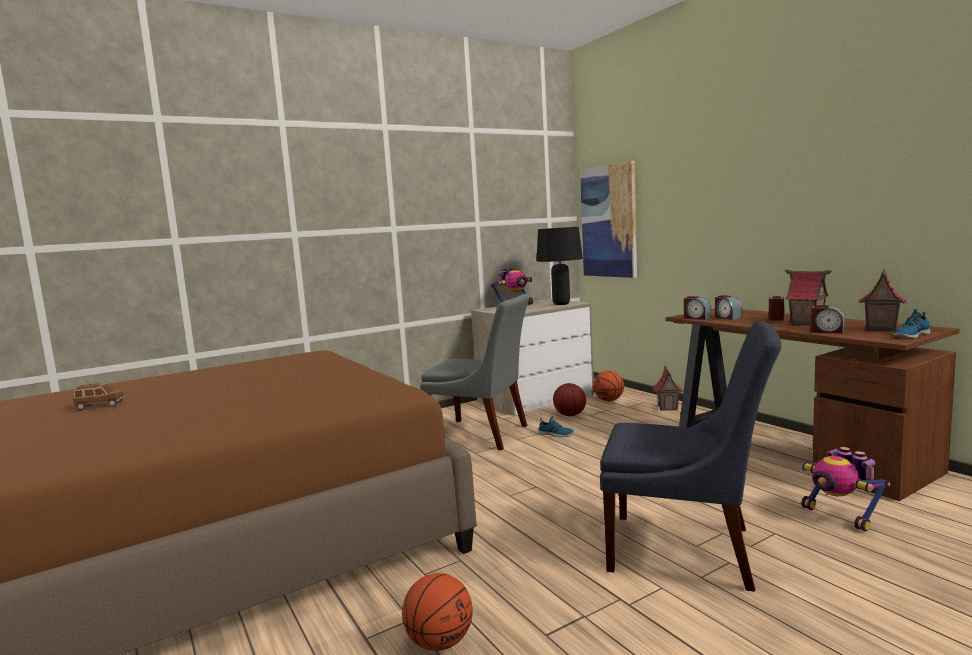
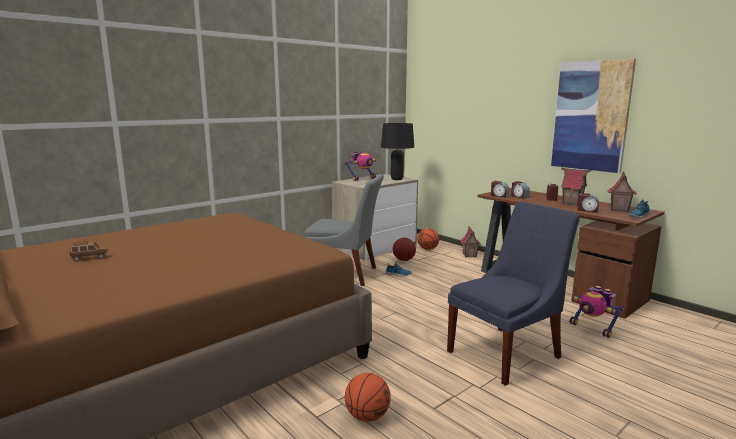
camera: 10 degrees left, 5 degrees up
(609, 221) = (431, 120): picture -> picture (591, 116)
(688, 551) = (507, 353): blue chair -> blue chair turned 45 degrees counterclockwise

